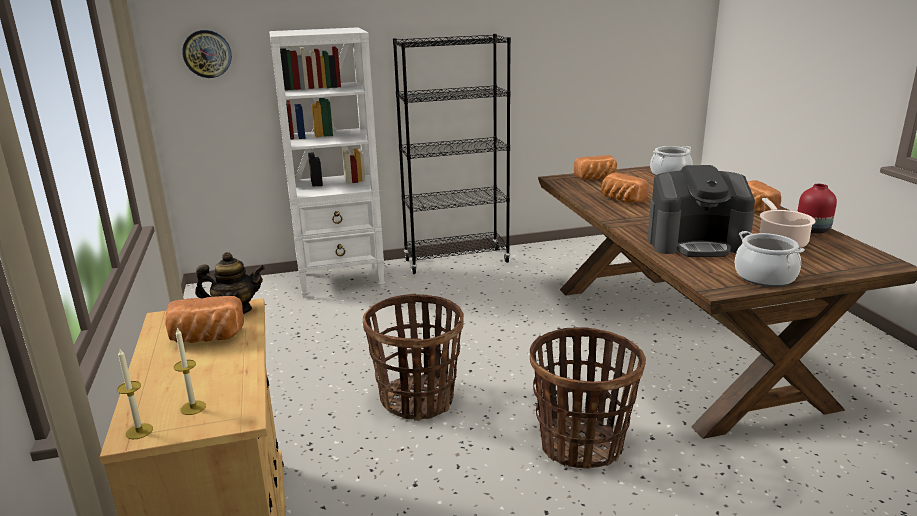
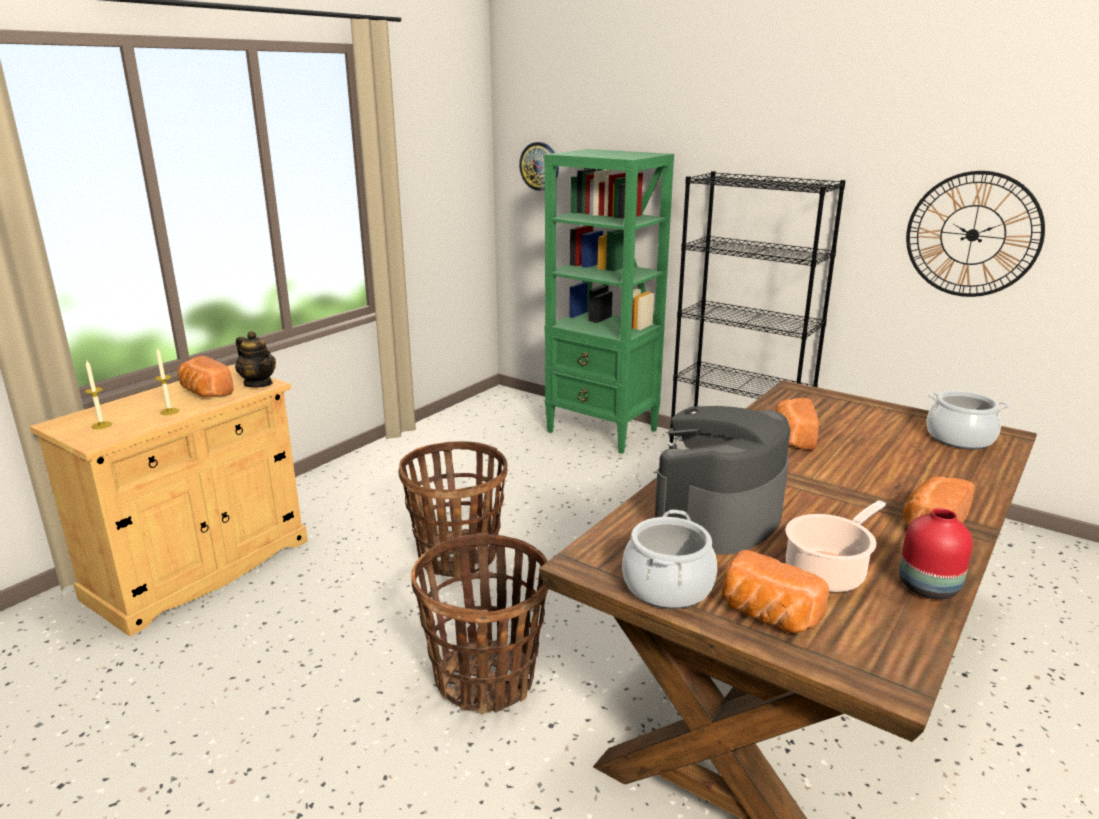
camera: 50 degrees right, 0 degrees up
(139, 431) = (63, 423): candle -> candle (169, 411)
(341, 280) = (602, 431): white bookcase -> green bookcase
(575, 60) = (972, 235): none -> wall clock
(596, 179) = (840, 406): bread -> bread (766, 616)
(696, 243) = (718, 516): coffee machine -> coffee machine turned 75 degrees clockwise

